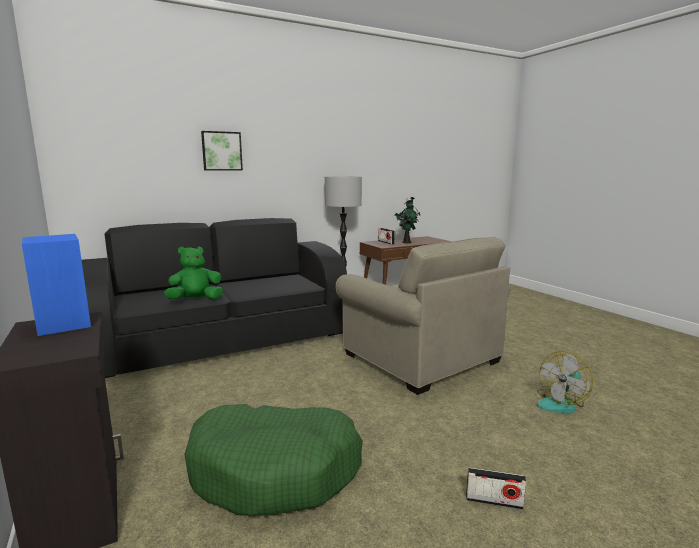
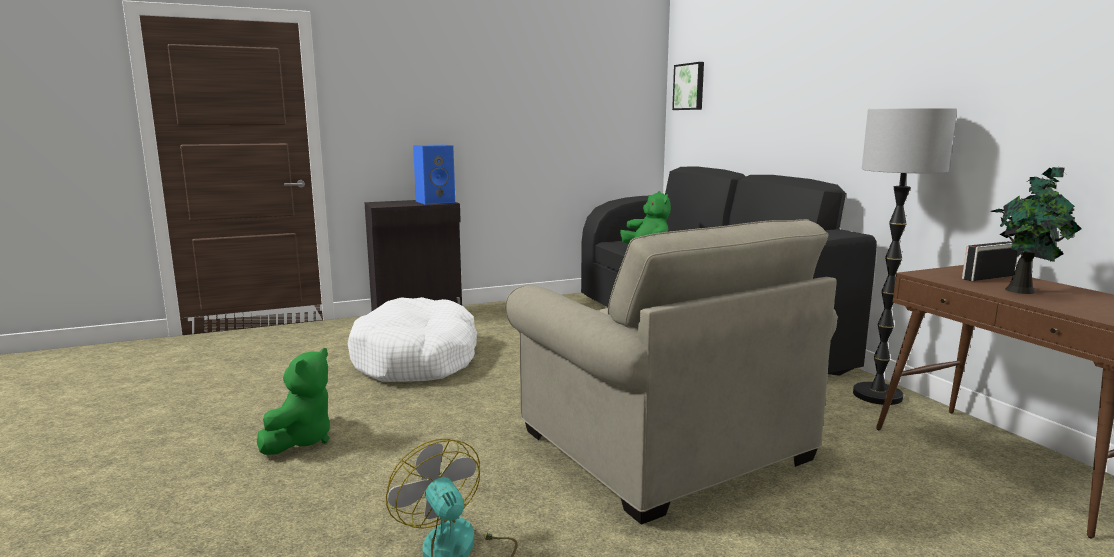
camera: 95 degrees right, 0 degrees up
(221, 151) = (785, 73): picture -> picture (690, 86)
(275, 470) = (416, 359): green dog bed -> white dog bed
(420, 358) = (662, 445): beige armchair -> beige armchair turned 90 degrees counterclockwise
(494, 501) = (301, 440): radio -> green plush toy

